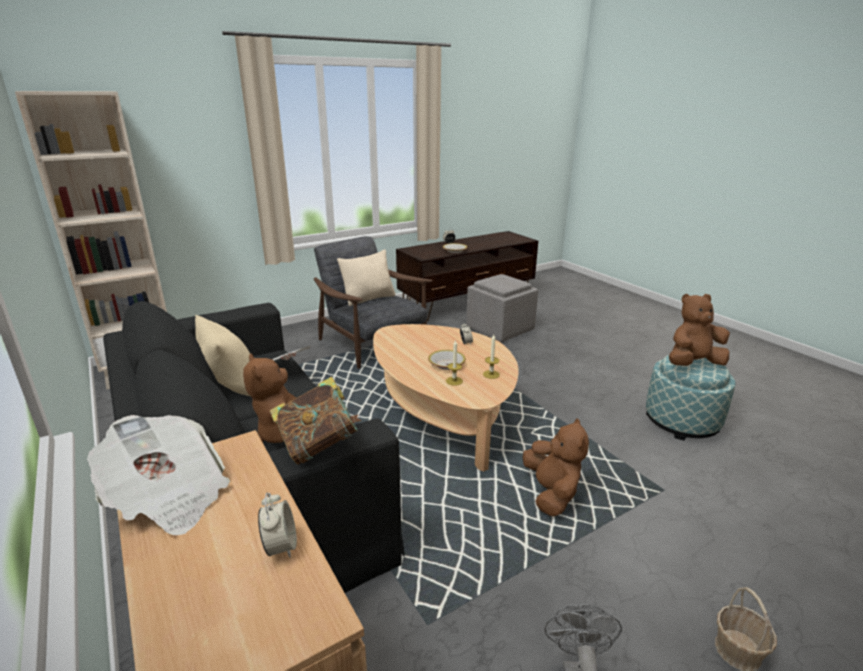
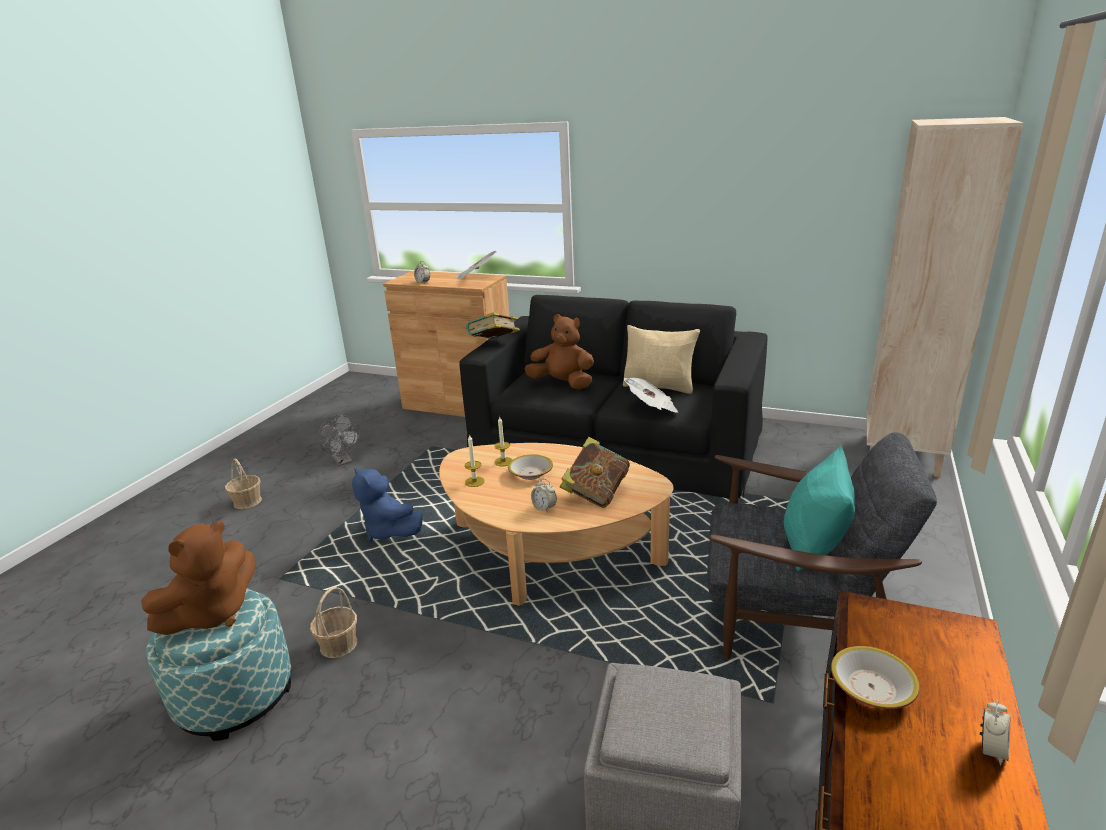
camera: 145 degrees right, 0 degrees up
(369, 298) = (814, 544): beige pillow -> turquoise pillow
(427, 339) = (596, 494): none -> book
(551, 493) = (389, 531): brown plush toy -> blue plush toy
(614, 421) = (338, 644): none -> basket

